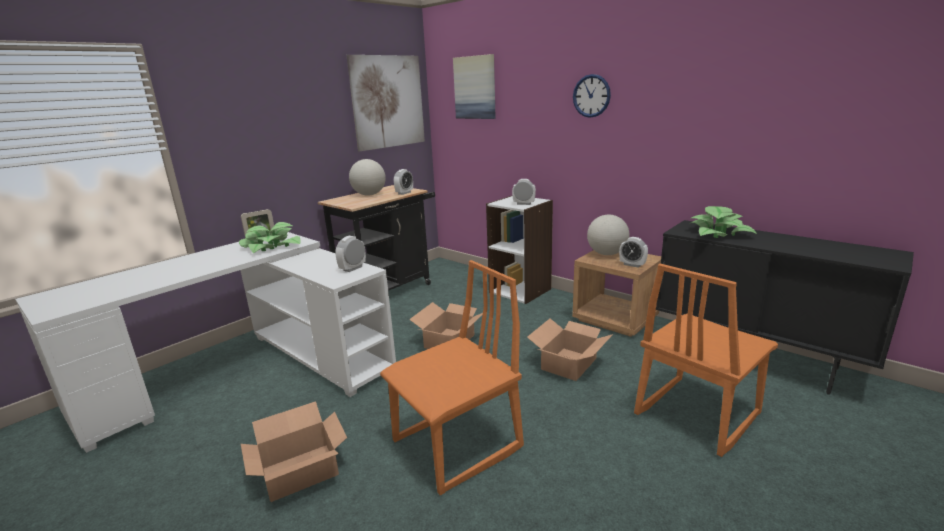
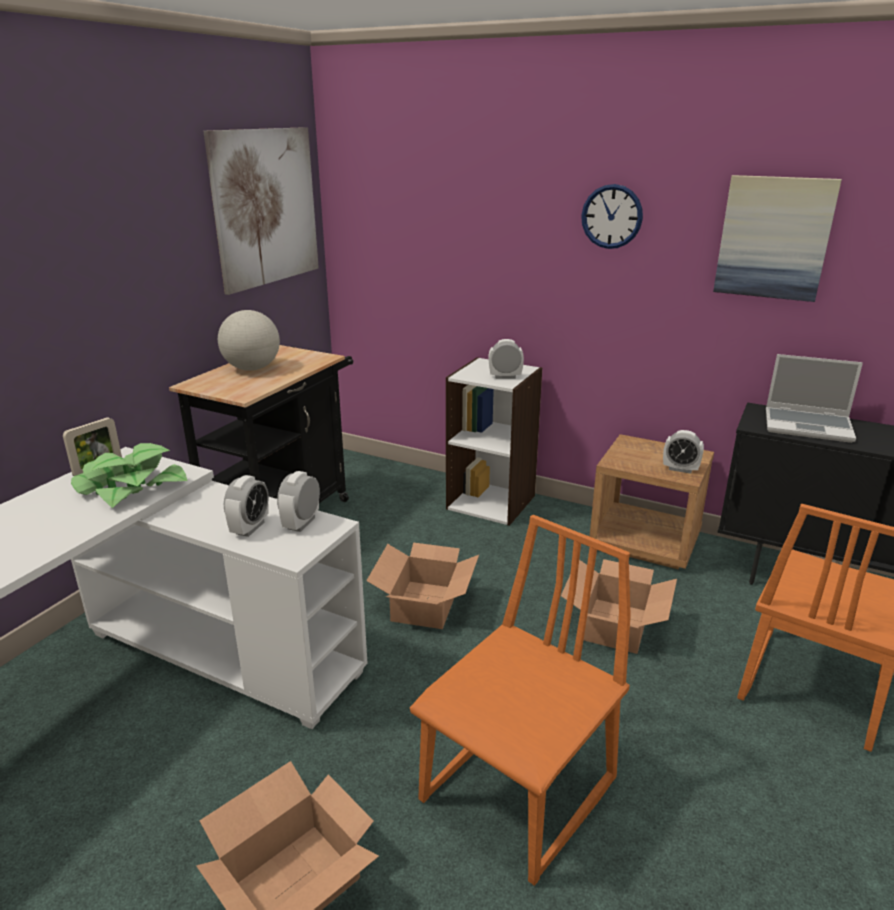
camera: 15 degrees left, 5 degrees up
(404, 193) = (310, 363): alarm clock -> alarm clock (250, 528)
(475, 87) = (410, 187): picture -> picture (774, 238)
(606, 254) = (635, 451): globe -> none
(719, 233) = (808, 426): potted plant -> laptop

